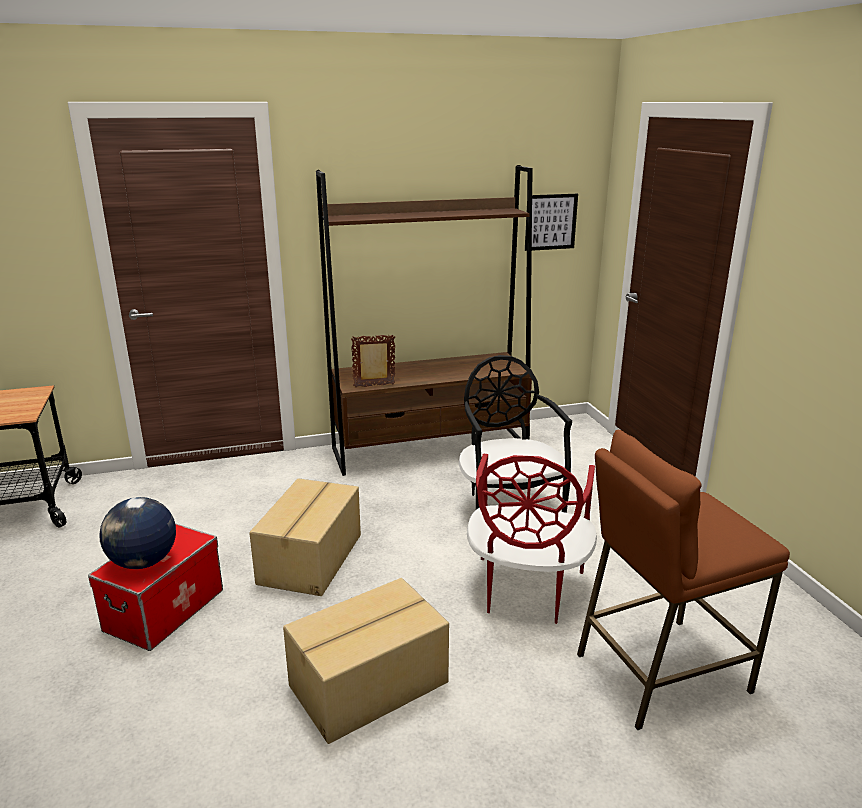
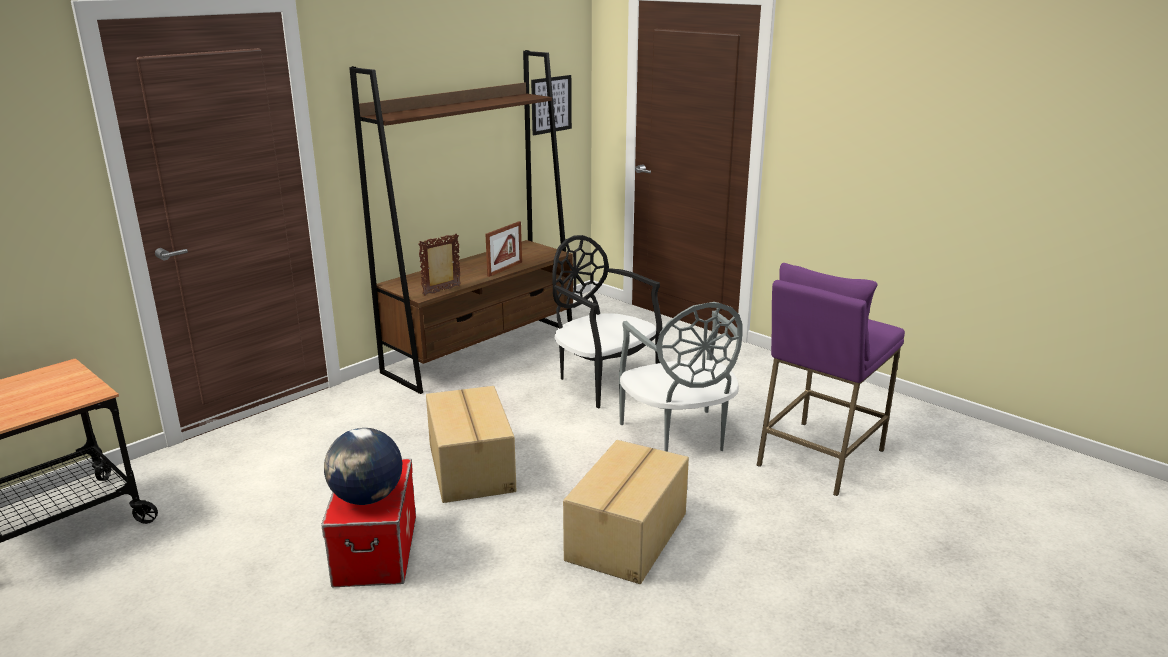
camera: 30 degrees left, 0 degrees up
(452, 376) = (505, 269): none -> picture frame
(526, 591) = (678, 436): red chair -> grey chair
(660, 672) = (819, 458): brown stool -> purple stool

